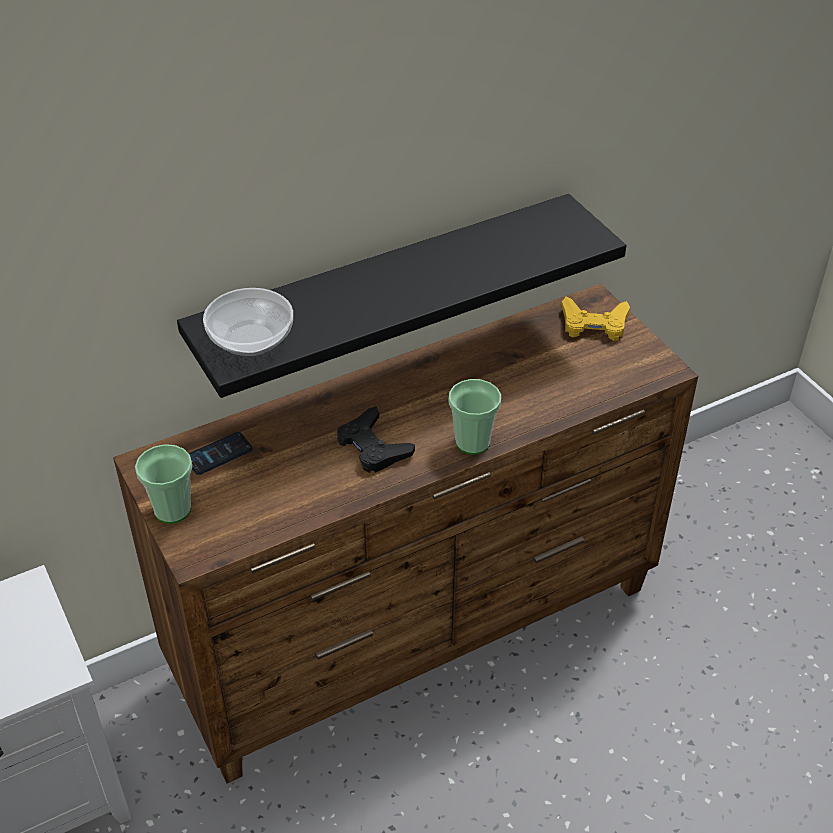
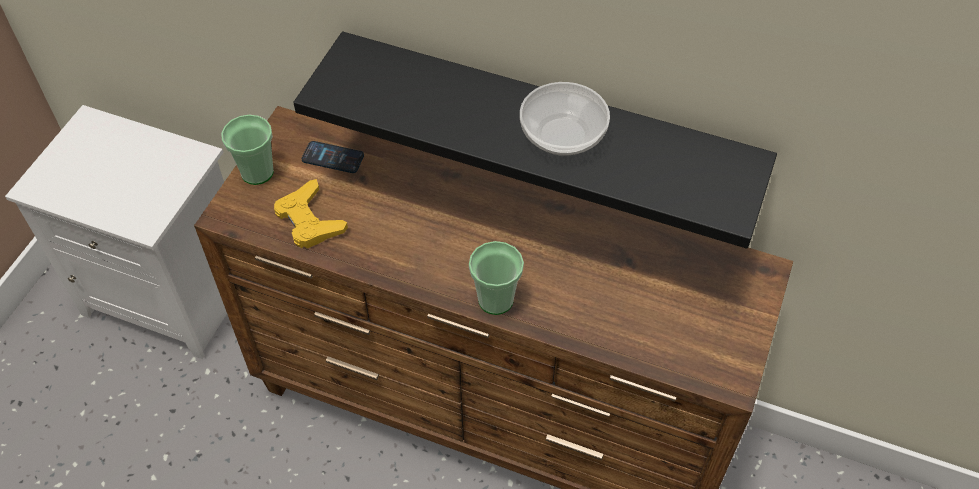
camera: 50 degrees right, 10 degrees up
(252, 339) = (361, 85): bowl -> bowl (564, 136)
(373, 447) = (427, 240): black game controller -> none
(594, 324) = (731, 291): yellow game controller -> yellow game controller (309, 220)

